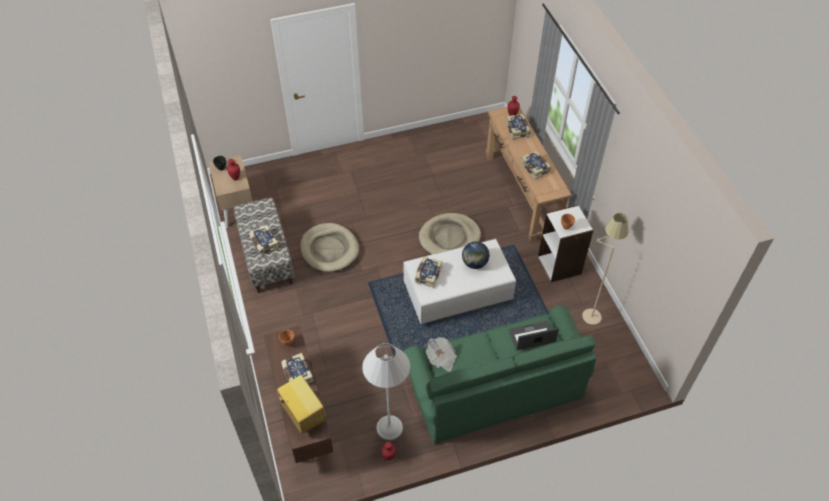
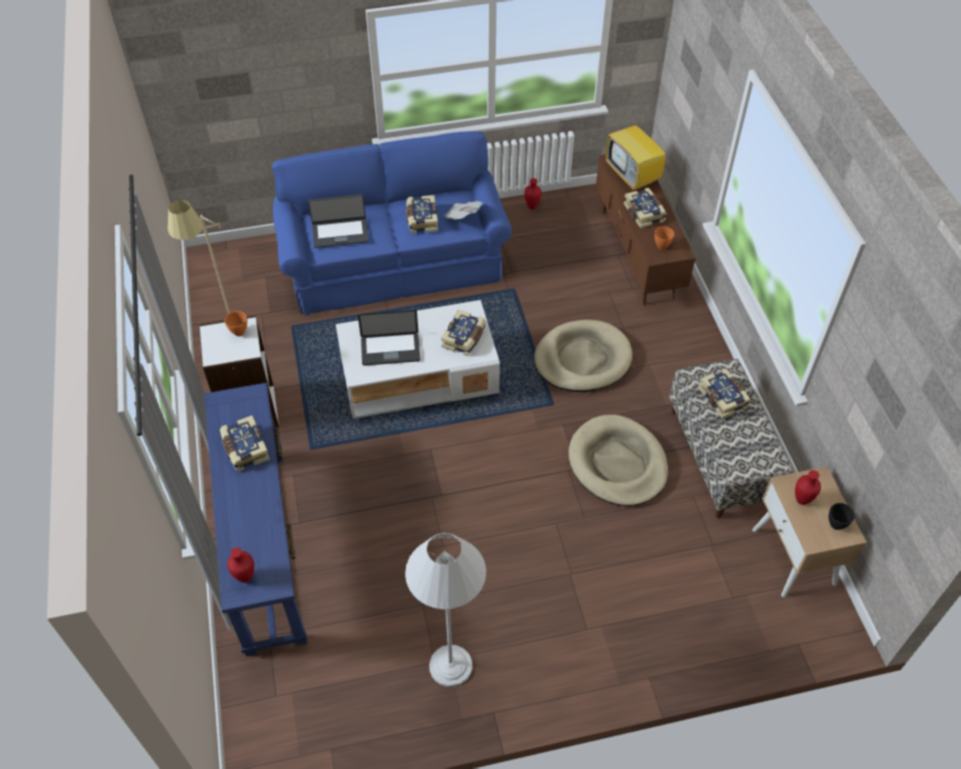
camera: 175 degrees left, 0 degrees up
(389, 427) = (530, 232): white floor lamp -> white floor lamp (451, 666)
(449, 238) = (414, 469): beige dog bed -> beige dog bed (582, 359)
(474, 263) = (390, 350): globe -> laptop
(495, 386) = (394, 263): green sofa -> blue sofa
(518, 130) = (246, 539): book -> book (421, 220)
(521, 194) = (265, 548): brown console table -> blue console table

